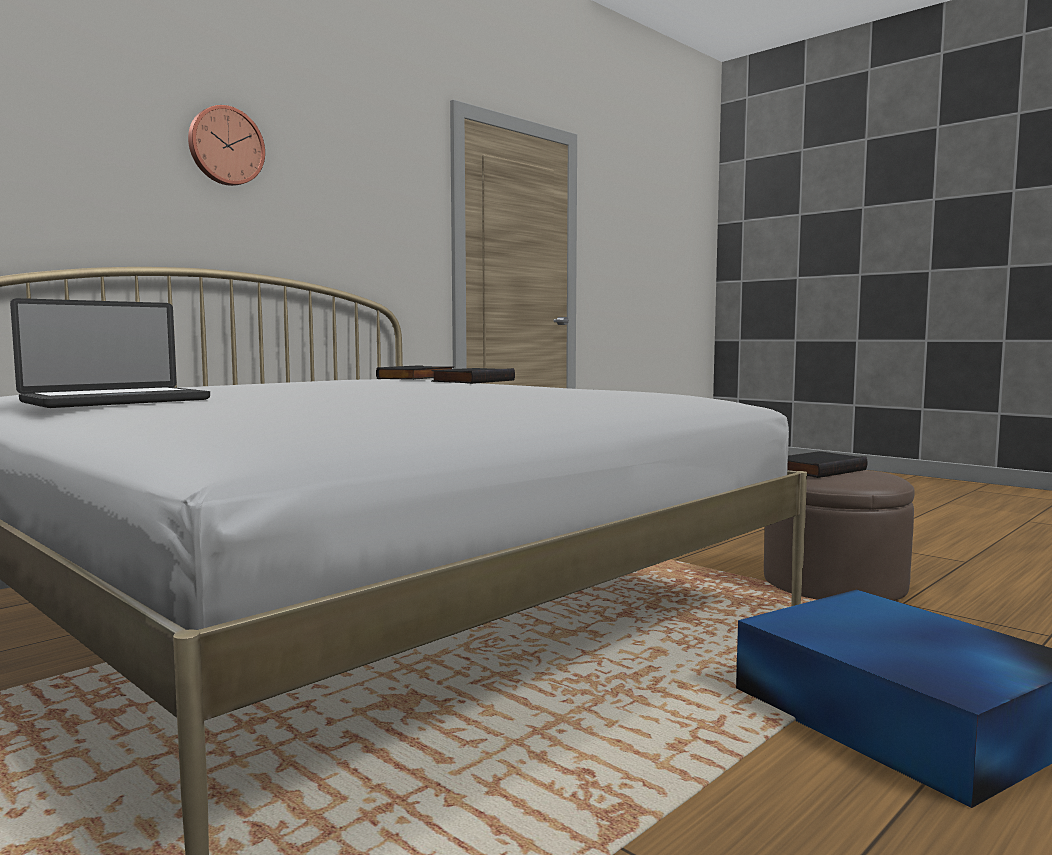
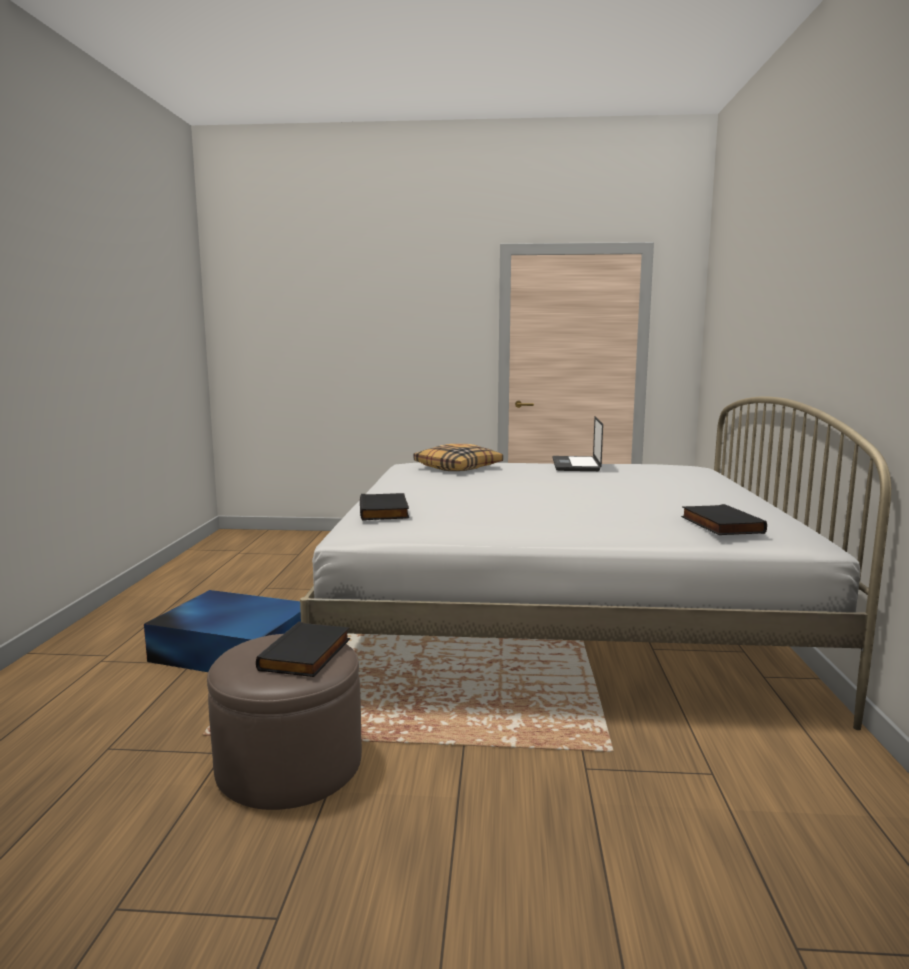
camera: 140 degrees right, 5 degrees up
(225, 146) = (815, 287): wall clock -> none
(292, 415) = (458, 468): none -> pillow
(472, 381) = (622, 521): black book -> black book (385, 511)

